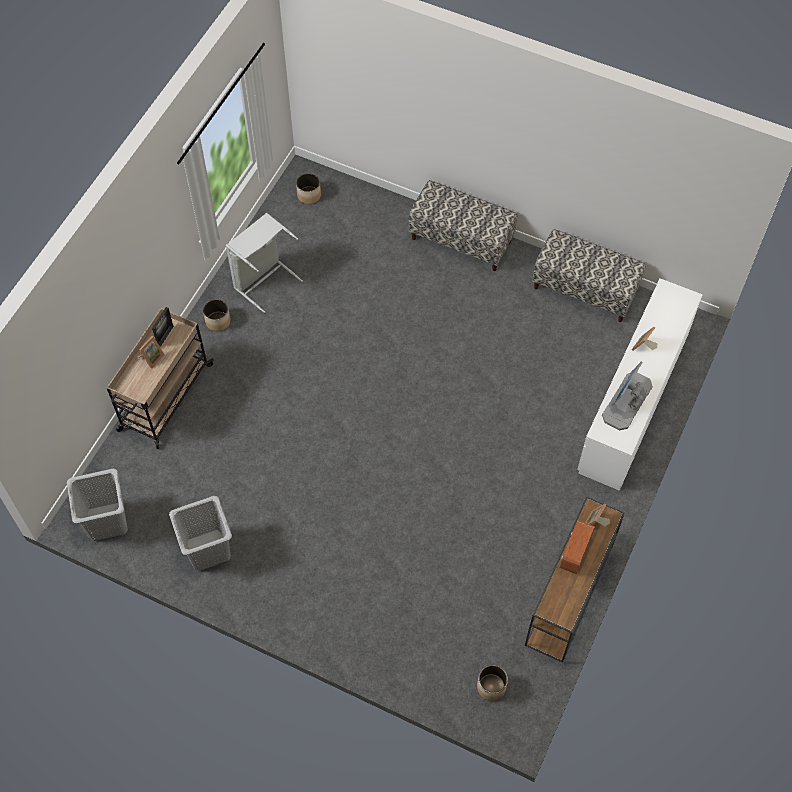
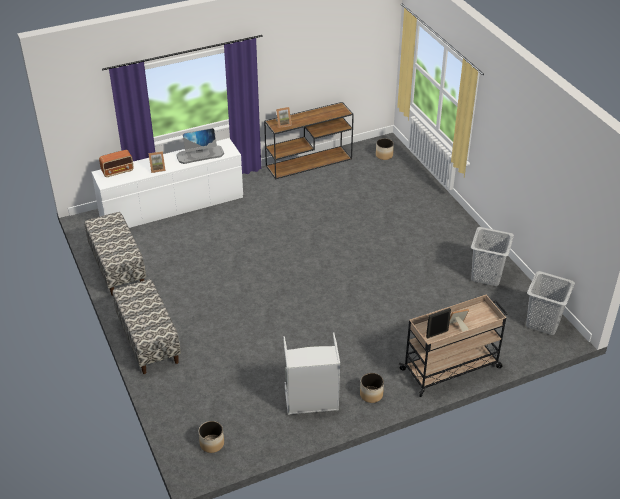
camera: 140 degrees left, 20 degrees down
(575, 553) = (307, 120): radio -> radio (118, 171)

